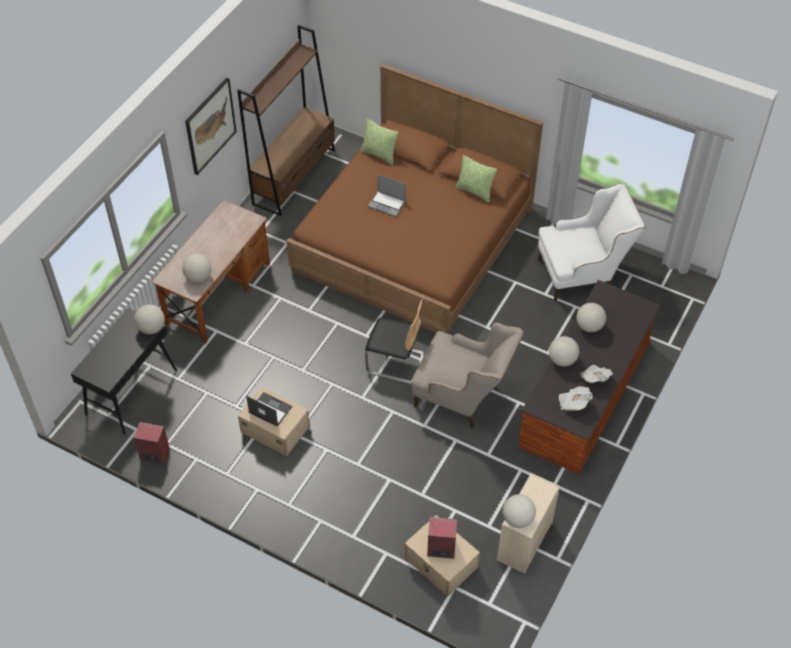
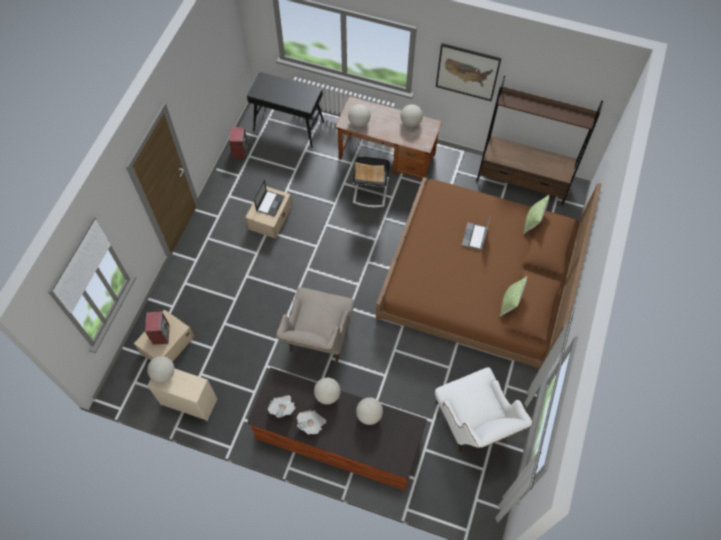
camera: 80 degrees right, 10 degrees up
(151, 328) = (305, 106): globe -> globe (410, 122)
(395, 363) = (344, 286): chair -> chair (370, 190)

